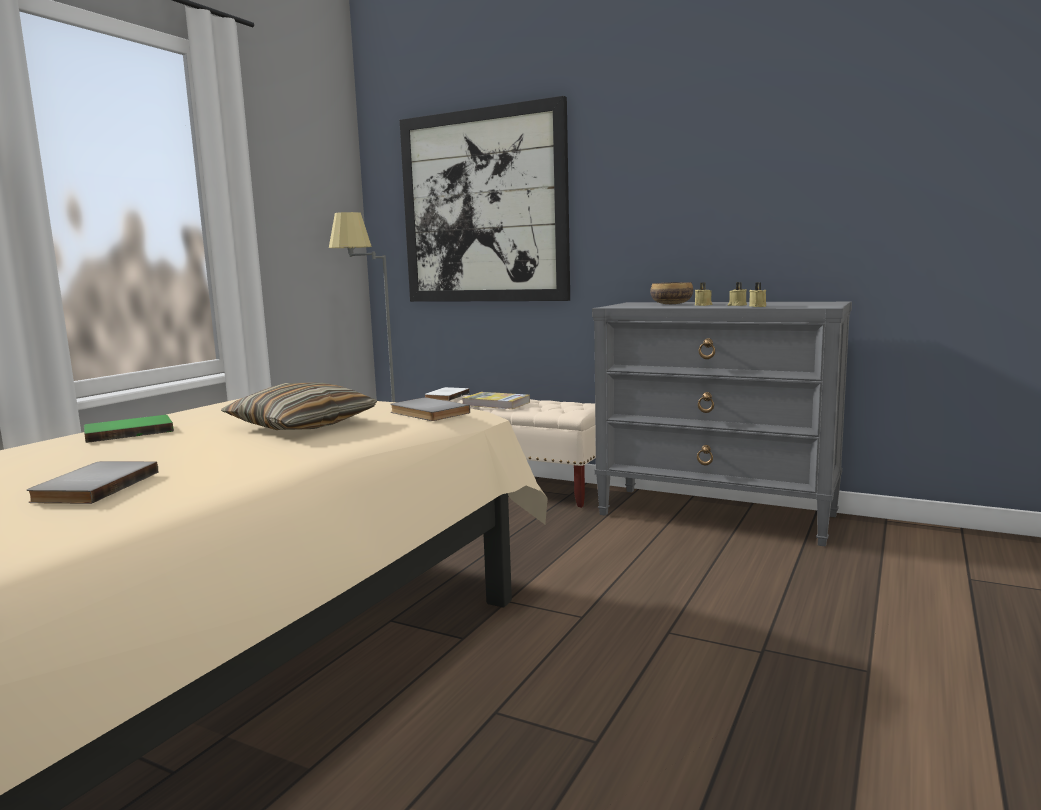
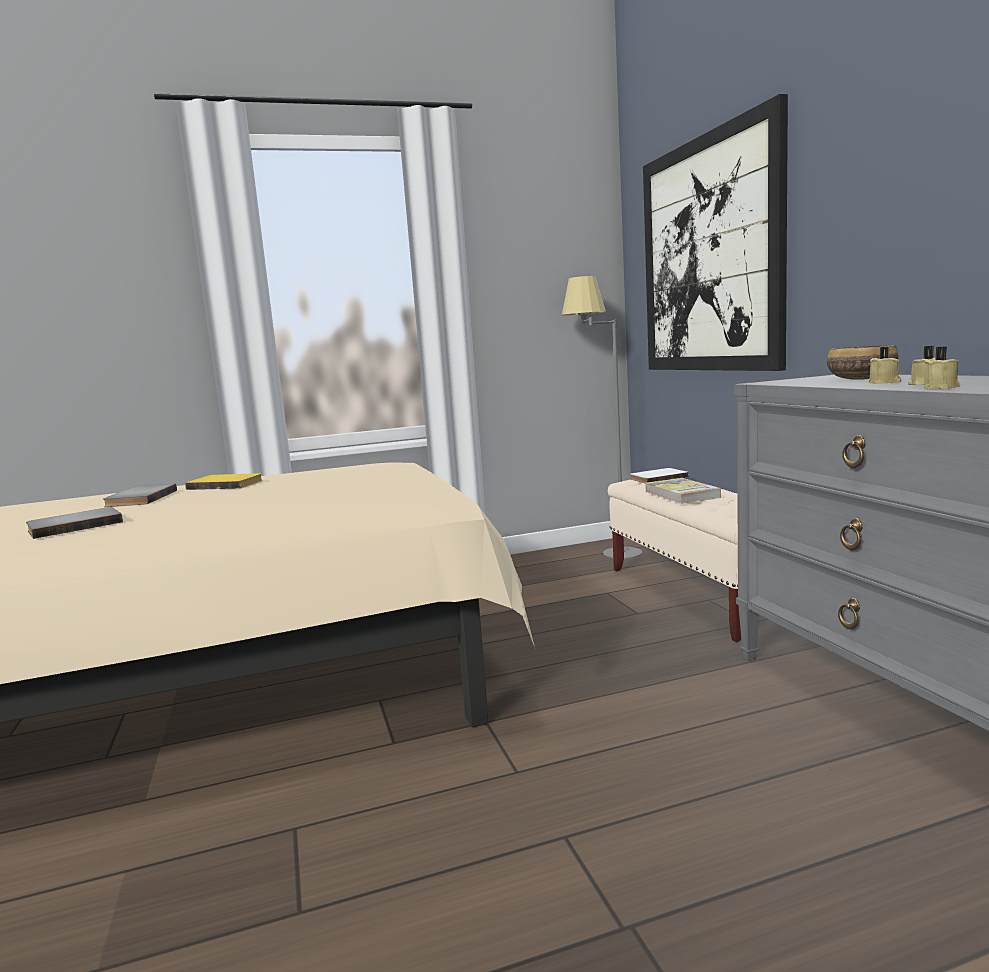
camera: 45 degrees right, 0 degrees up
(129, 432) = (227, 484): green book -> yellow book
(302, 425) = (307, 496): pillow -> none
(427, 413) = (409, 499): grey book -> grey book (139, 499)

